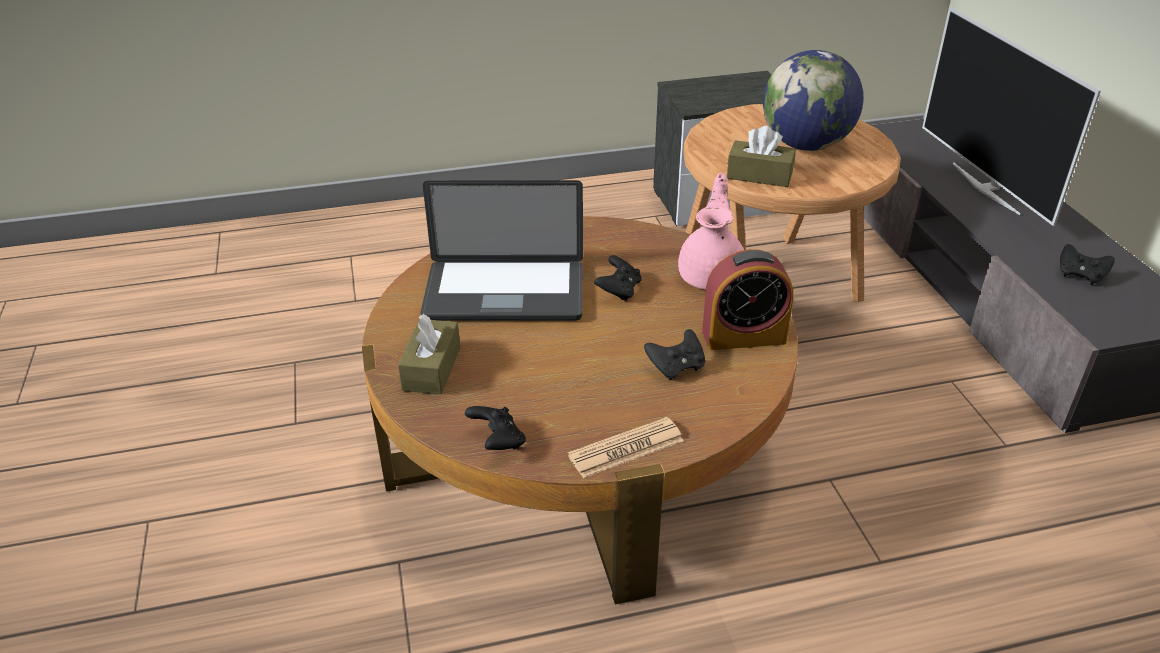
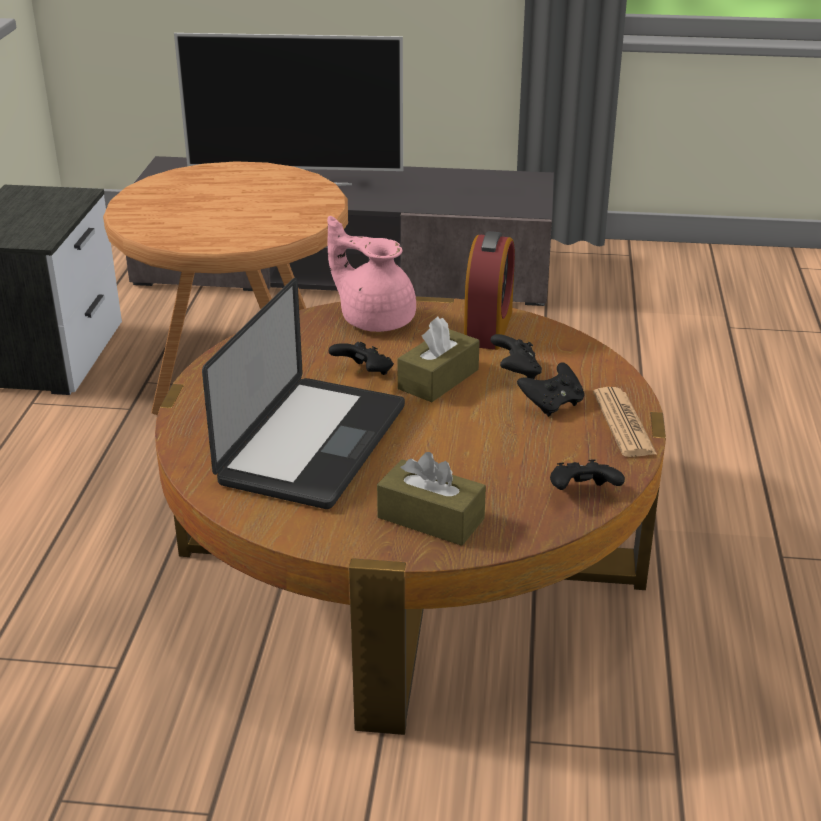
camera: 70 degrees left, 5 degrees down
(759, 175) = (269, 230): brown tissue box -> brown tissue box (438, 379)
(806, 145) = (233, 196): globe -> none
(1080, 276) = (456, 193): black game controller -> black game controller (552, 404)

